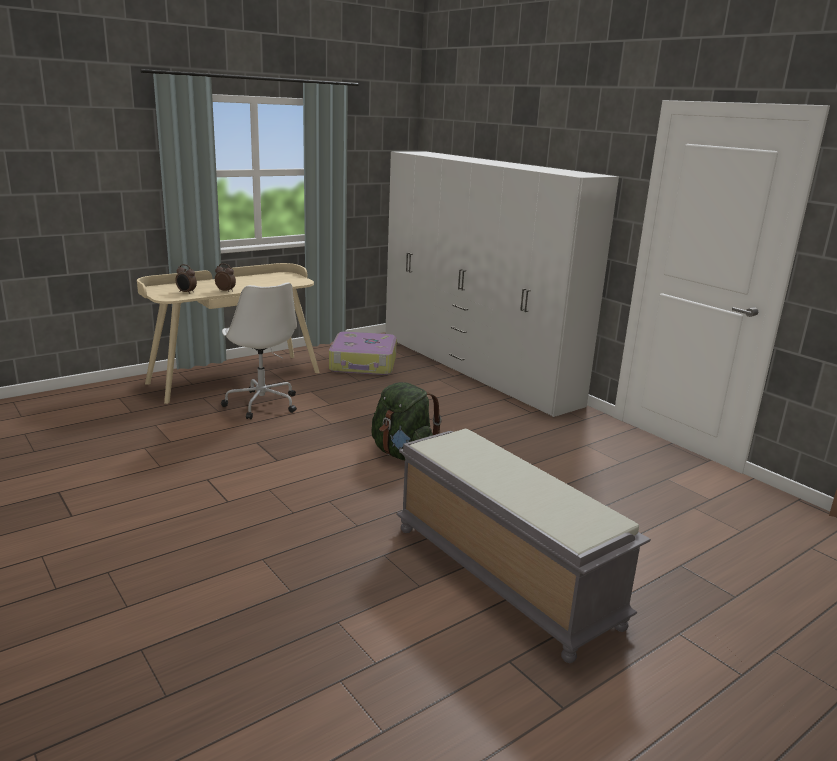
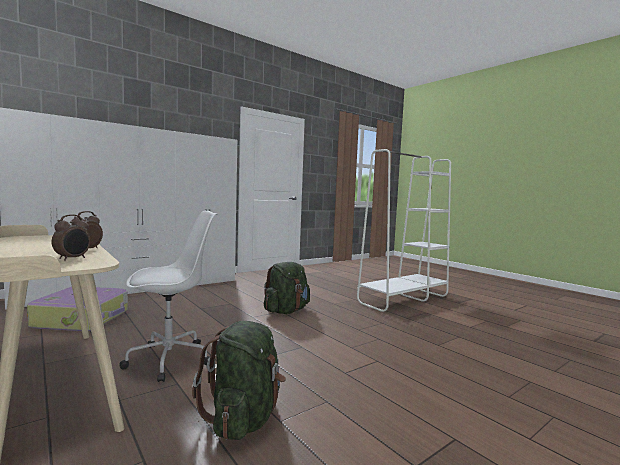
camera: 90 degrees left, 15 degrees down
(156, 435) = (244, 418): none -> green backpack
(501, 574) = (403, 300): grey bench -> white clothes rack

